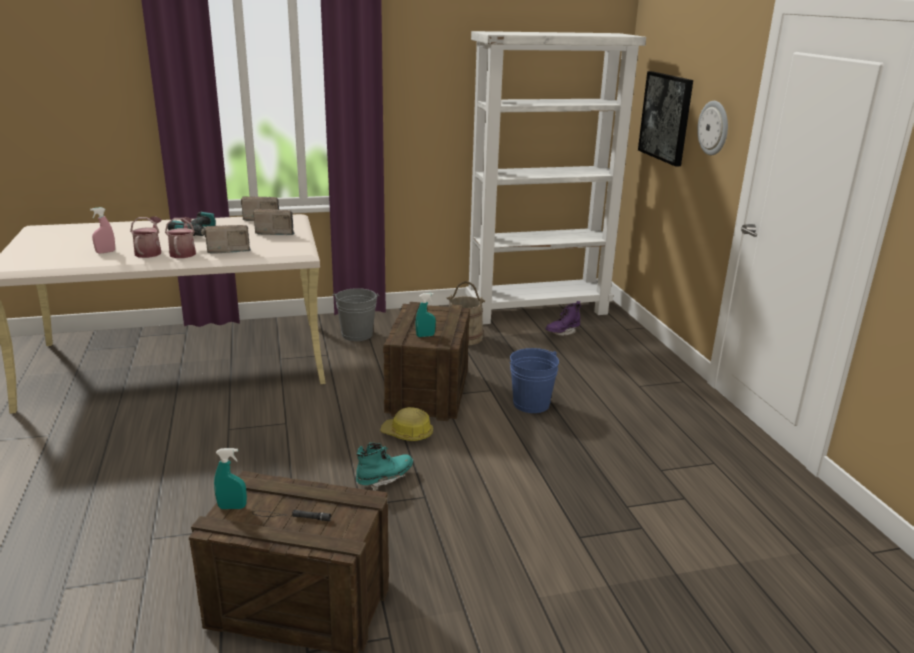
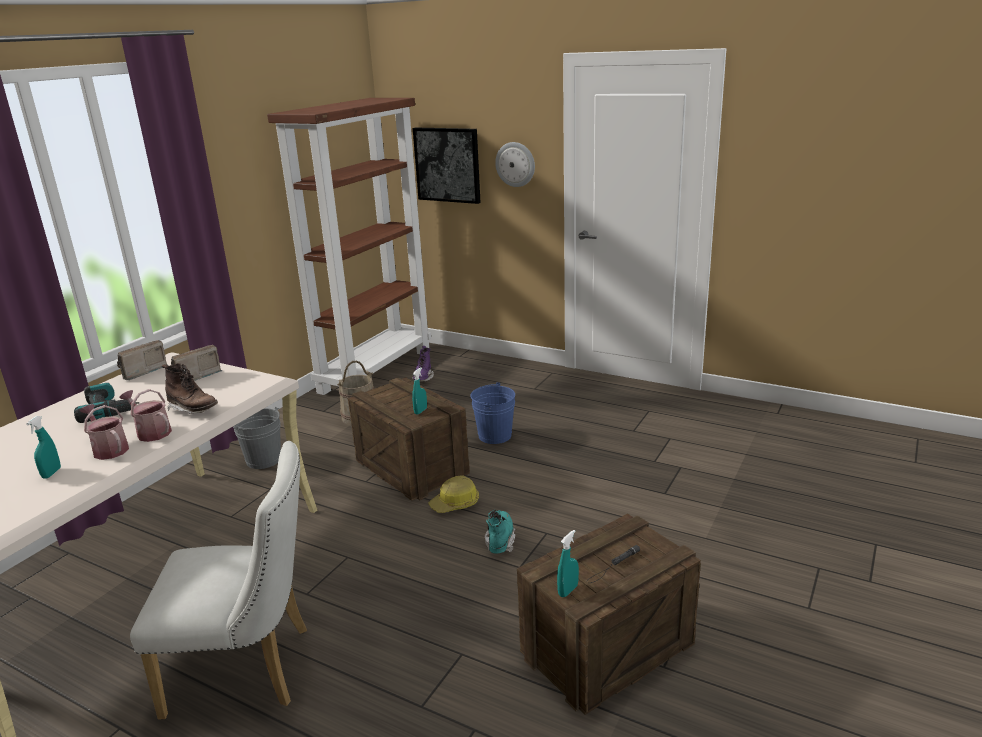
camera: 45 degrees left, 0 degrees up
(105, 252) = (51, 473): pink spray bottle -> turquoise spray bottle
(134, 450) = (250, 669): none -> white chair
(227, 250) = (193, 409): radio -> brown boot
(538, 310) = (375, 370): white bookcase -> brown bookcase

